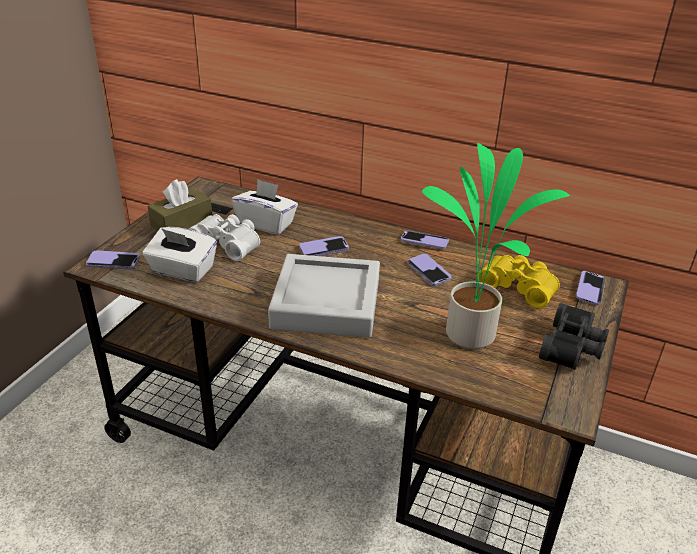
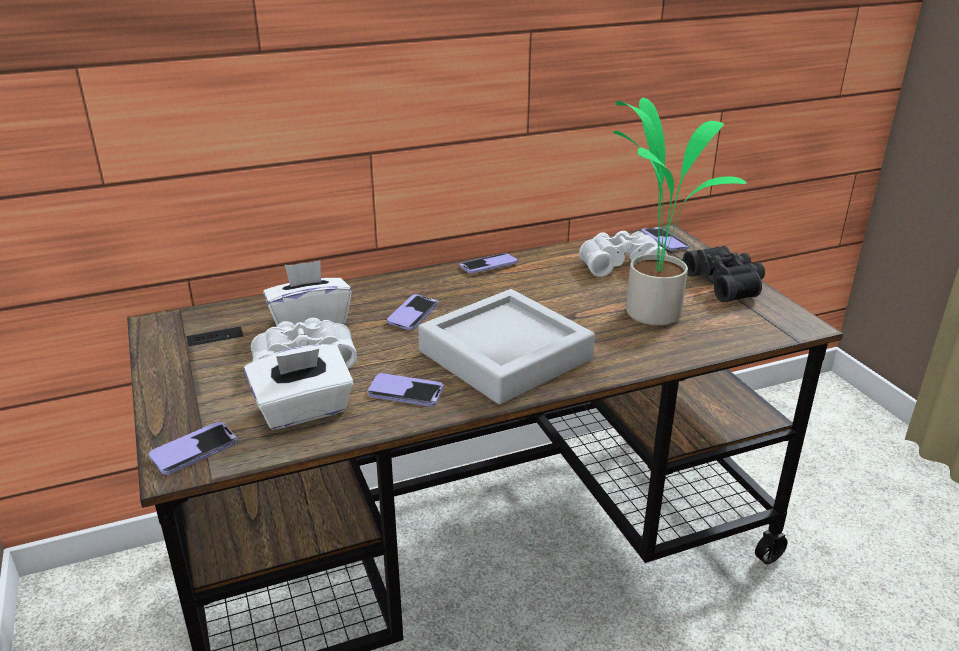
camera: 45 degrees left, 5 degrees down
(182, 222) = (205, 368): brown tissue box -> none
(428, 271) = (536, 285): phone -> phone (405, 392)
(519, 286) = (619, 263): yellow binoculars -> white binoculars

